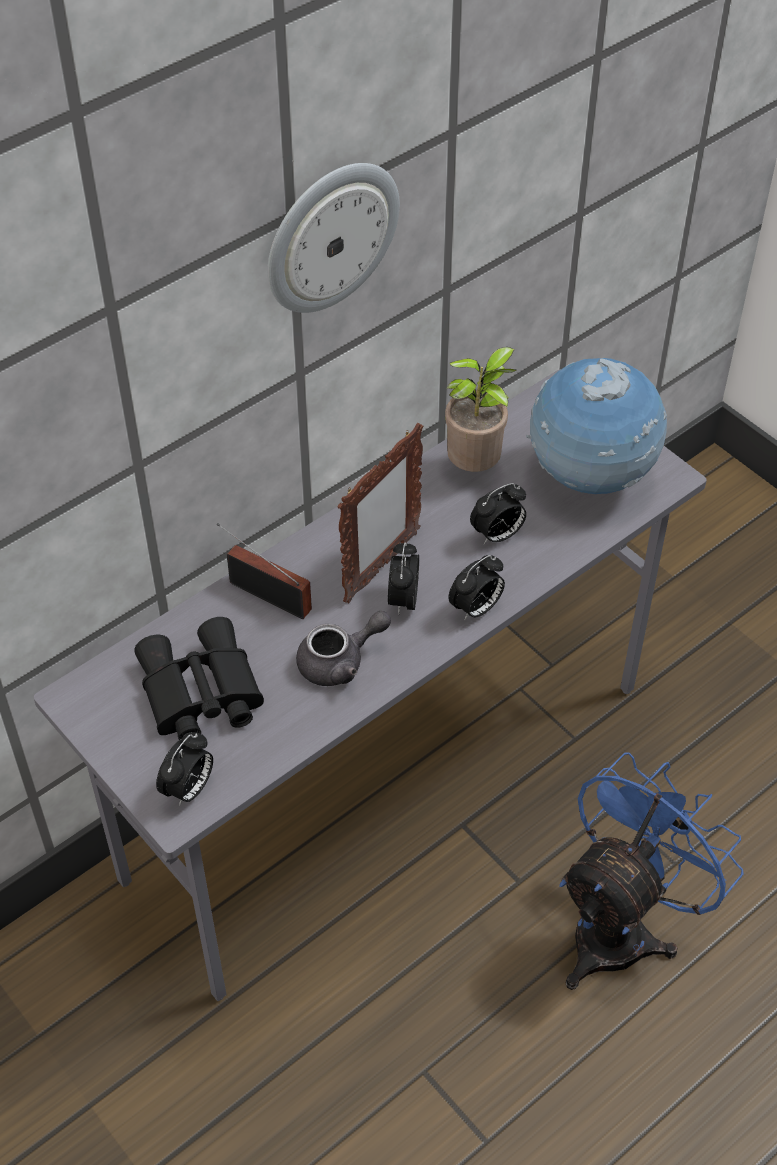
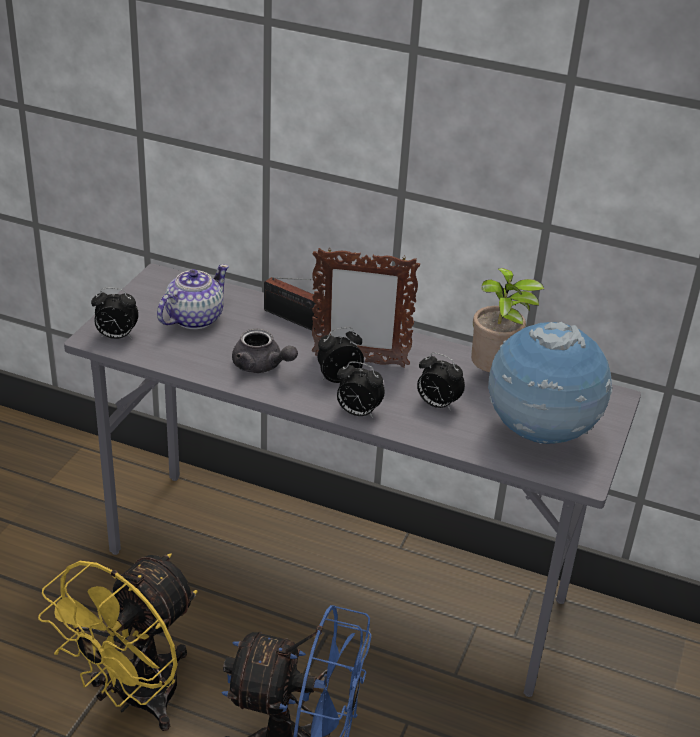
camera: 60 degrees right, 15 degrees down
(198, 694) = (193, 319): black binoculars -> teapot
(266, 593) = (296, 321): radio -> radio turned 120 degrees clockwise
(330, 236) = (437, 86): wall clock -> none
(465, 1052) = (135, 699): none -> yellow fan

